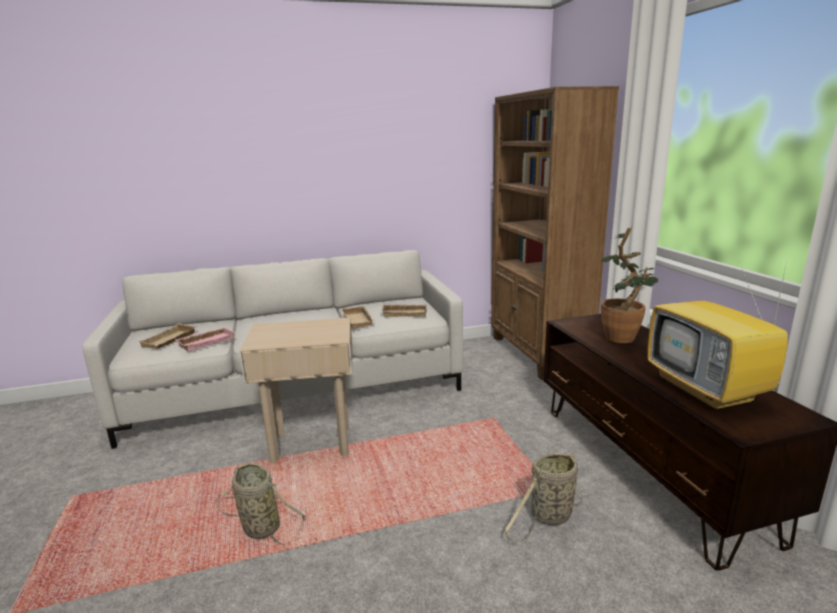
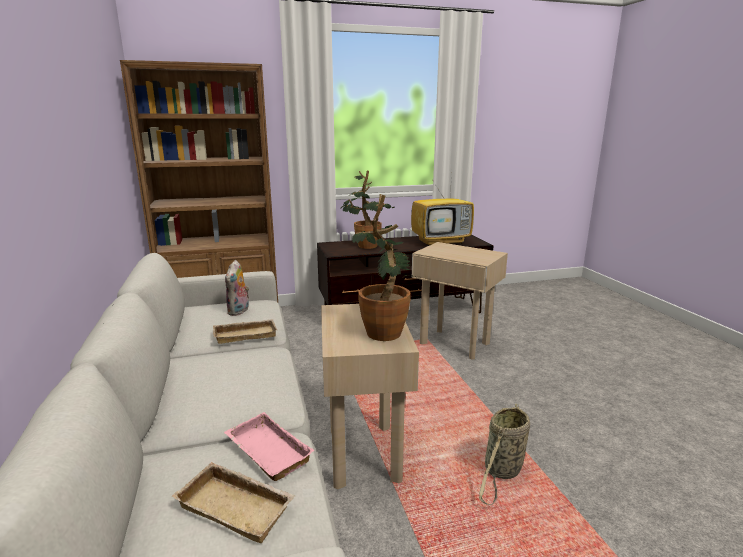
camera: 90 degrees left, 0 degrees up
(285, 340) = (387, 329): none -> potted plant
(405, 313) = (239, 311): beige tray -> plush toy
(549, 517) = (454, 343): basket -> beige side table

